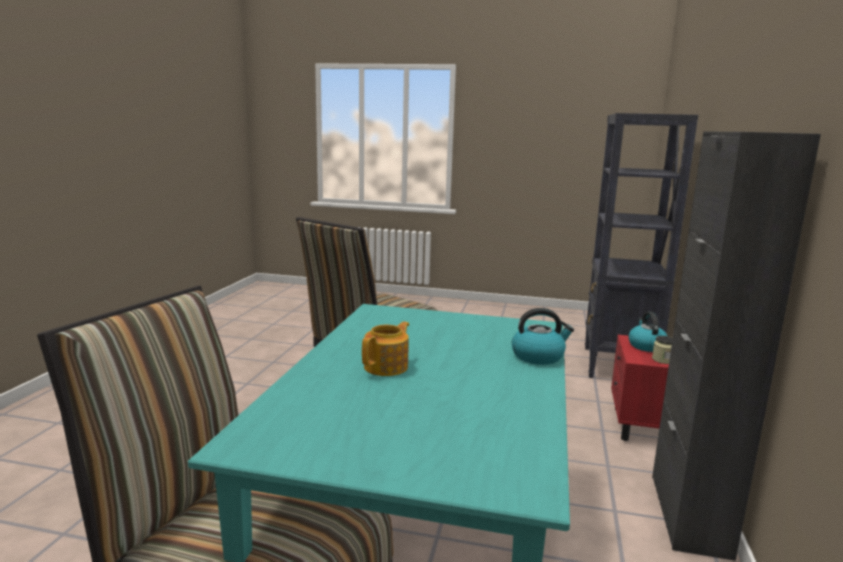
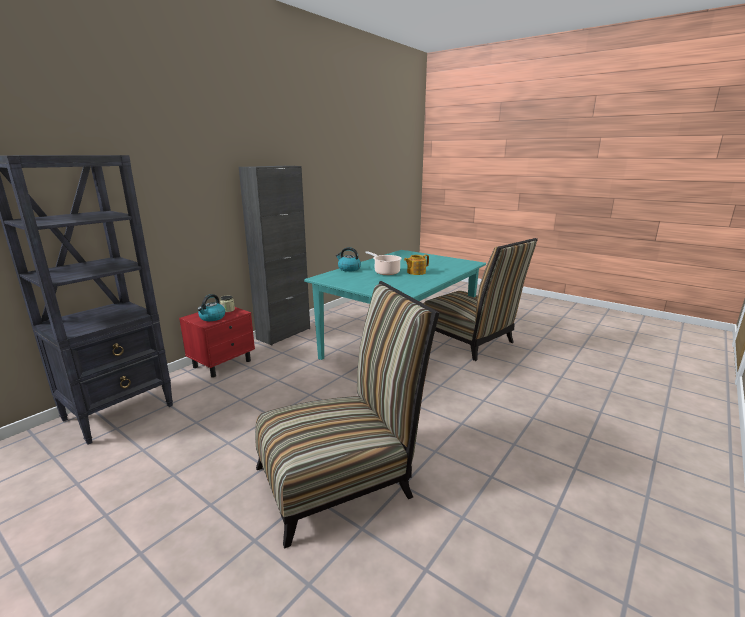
camera: 155 degrees left, 5 degrees up
(452, 358) = (385, 272): none -> cooking pot

